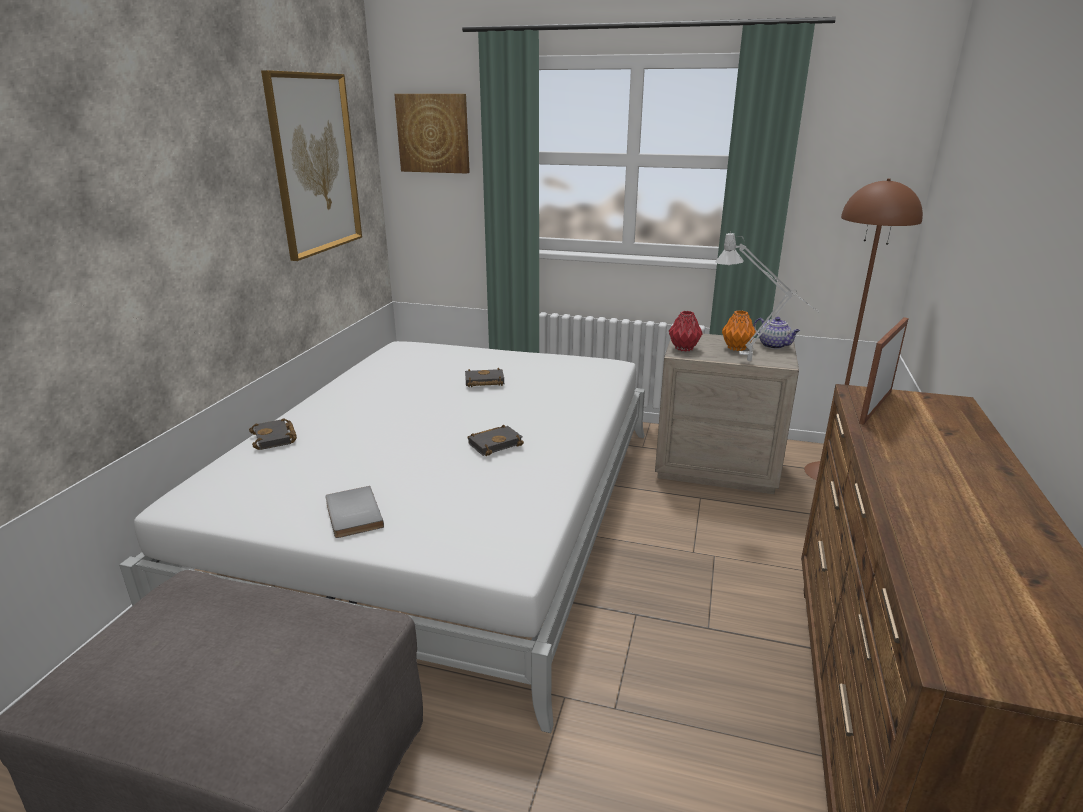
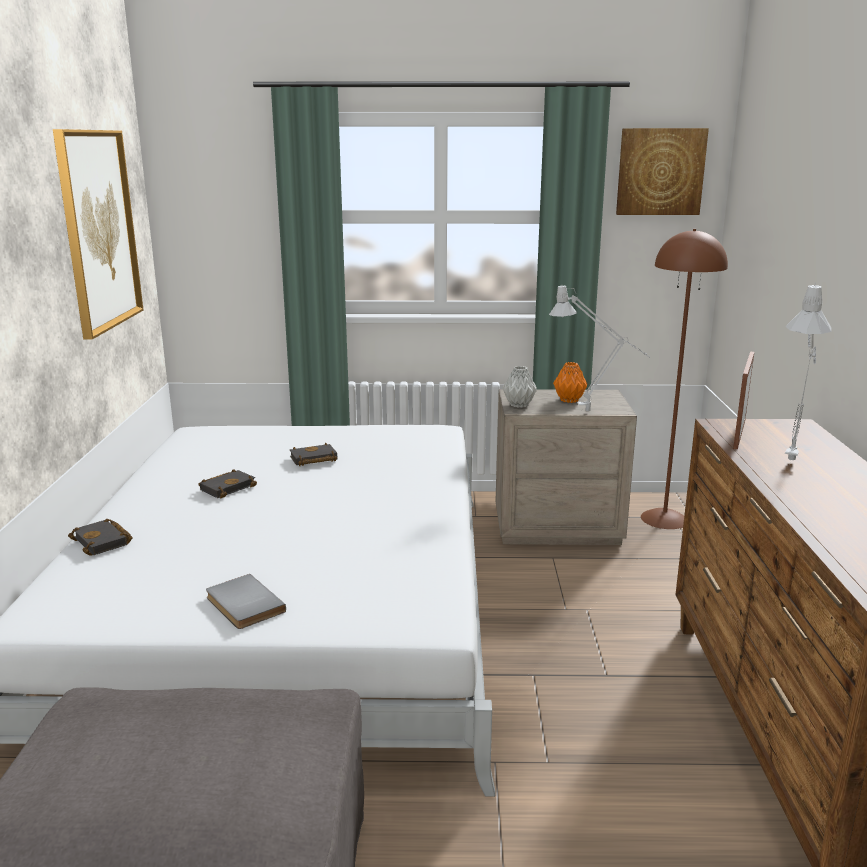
camera: 15 degrees left, 5 degrees down
(433, 133) = (217, 193): picture -> picture (660, 172)
(495, 443) = (359, 518): black book -> black book (228, 487)
(684, 348) = (519, 405): red vase -> grey vase
(774, 345) = (603, 395): teapot -> none
(923, 443) = (792, 459): none -> grey table lamp

